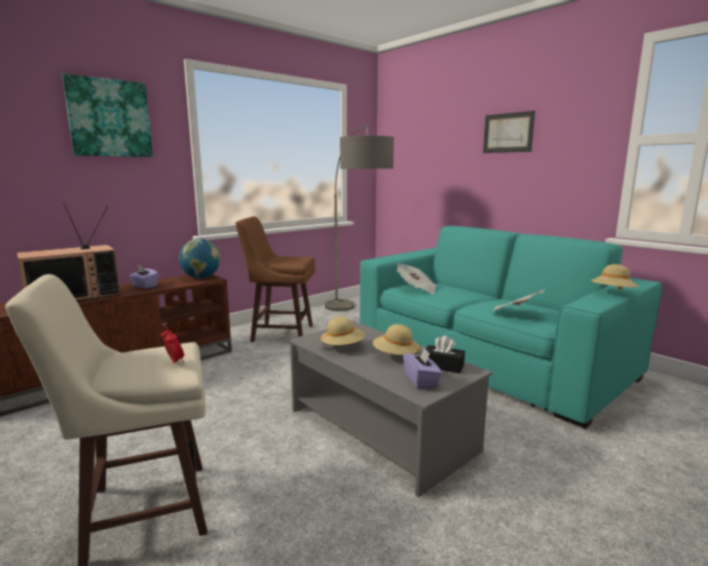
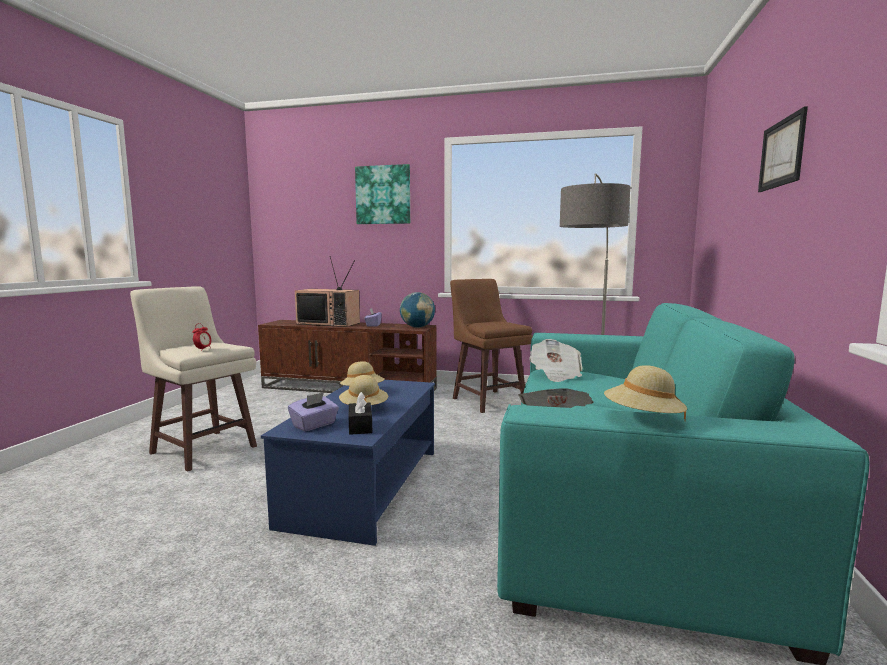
camera: 55 degrees right, 5 degrees down
(381, 430) = (364, 486): grey coffee table -> blue coffee table

